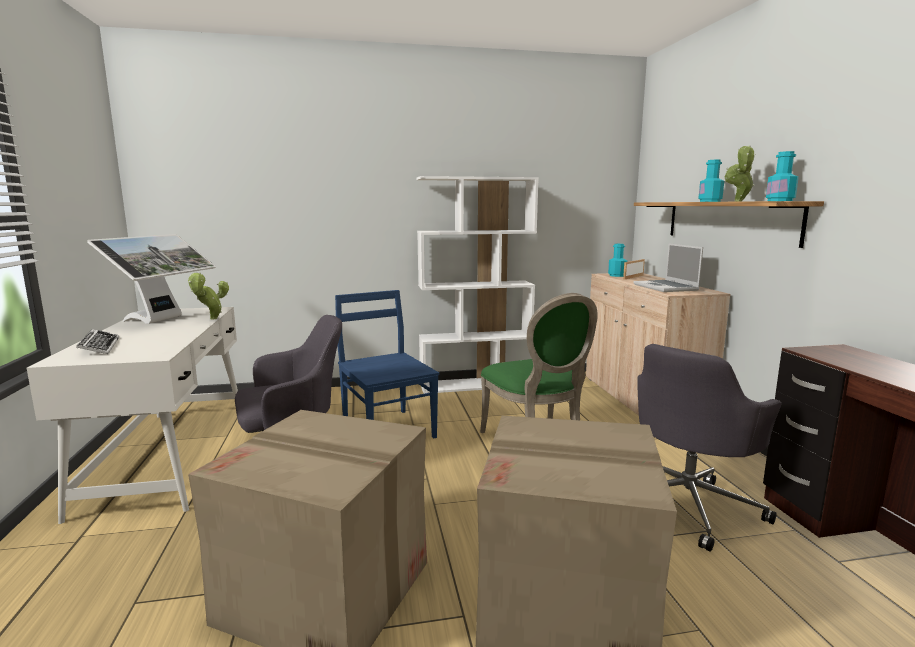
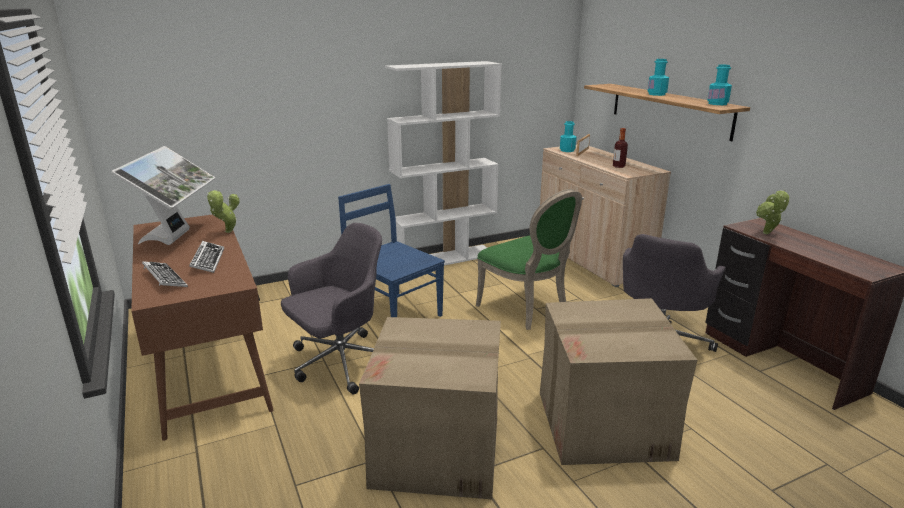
camera: 15 degrees left, 10 degrees up
(160, 337) = (207, 261): none -> keyboard
(171, 454) = (208, 364): white desk -> brown desk
(666, 287) = (618, 166): laptop -> bottle
(738, 201) = (683, 99): potted plant -> potted plant (767, 234)

